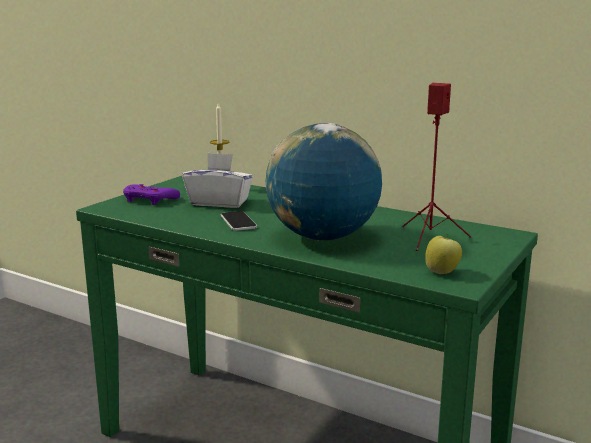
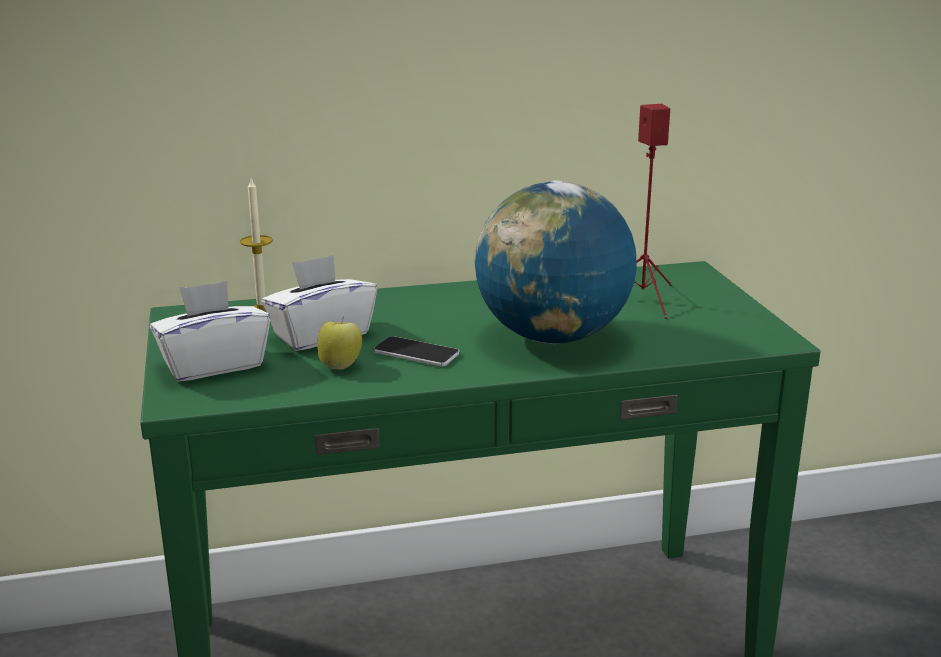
camera: 45 degrees left, 5 degrees up
(149, 199) = (213, 365): purple game controller -> white tissue box
(442, 272) = (738, 333): apple -> apple (341, 366)

